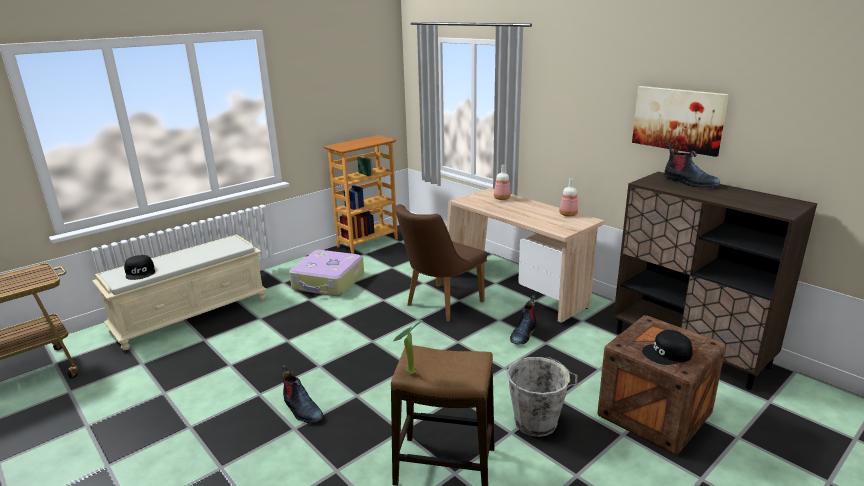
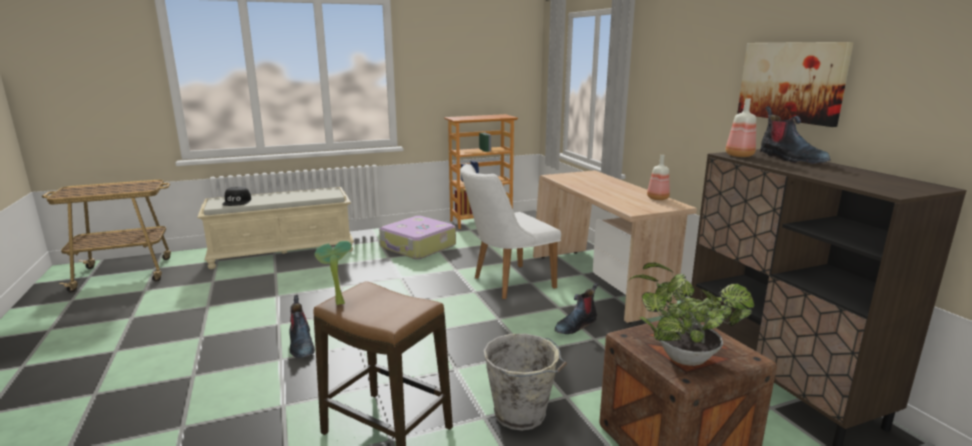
camera: 20 degrees right, 5 degrees down
(439, 305) = (506, 283): brown chair -> white chair
(501, 198) = (597, 179): bottle -> bottle (738, 155)
(667, 353) = (680, 356): black cap -> potted plant

